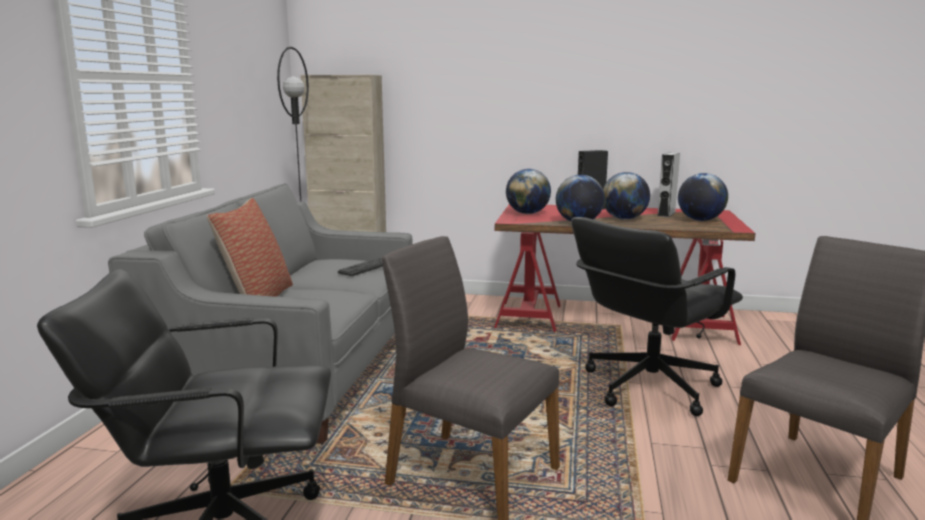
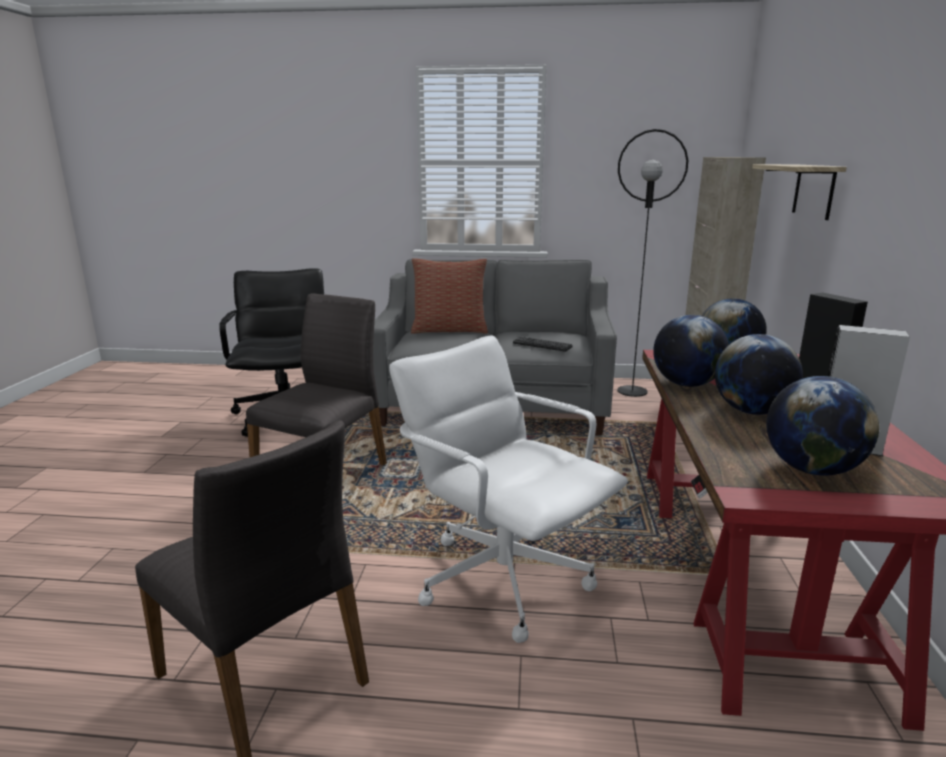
camera: 85 degrees right, 5 degrees up
(470, 97) = (814, 191): none -> shelf
(648, 387) = (503, 577): black office chair -> white office chair

